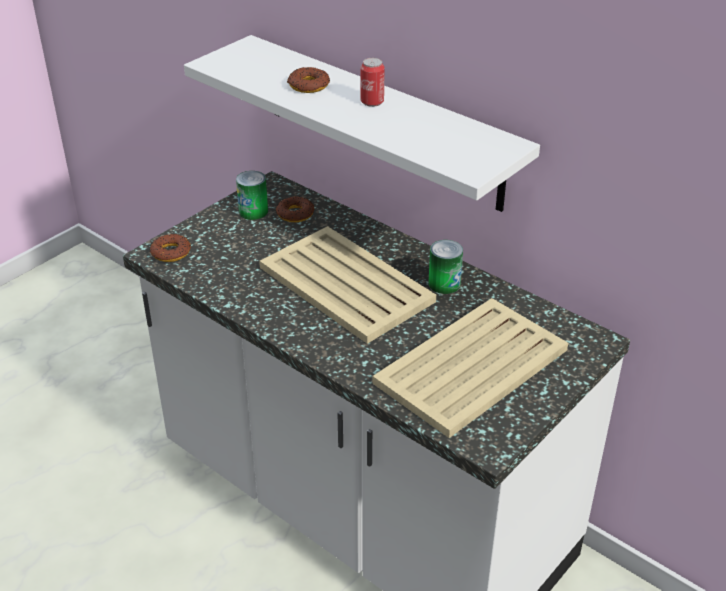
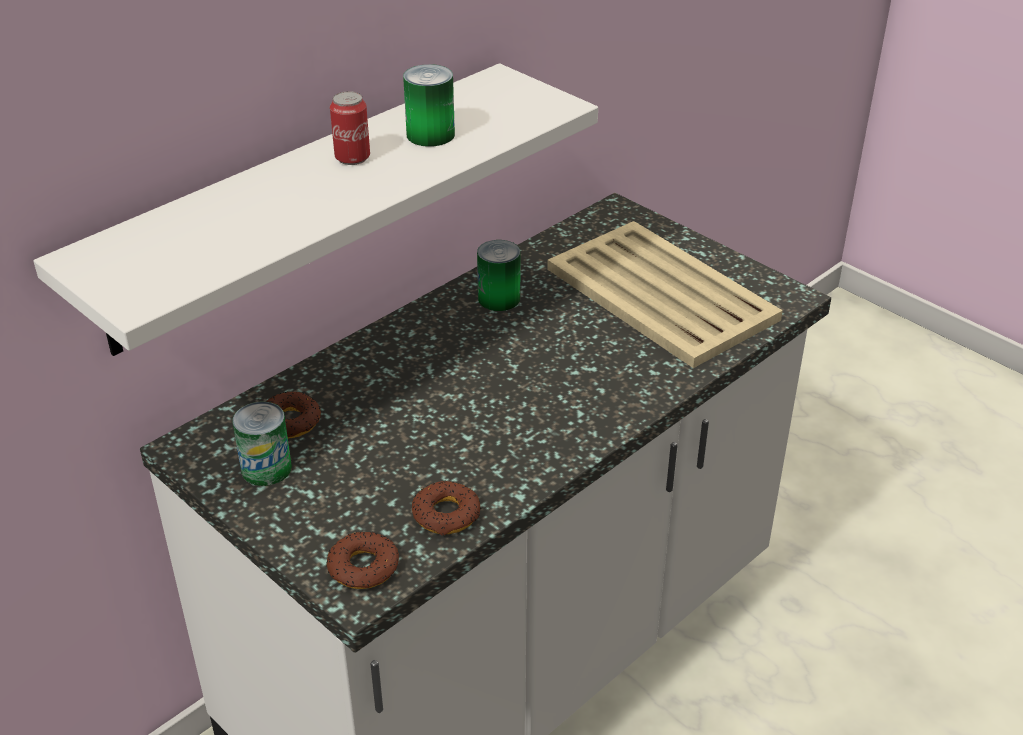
camera: 85 degrees left, 0 degrees up
(308, 85) = (276, 206): donut -> donut (446, 514)
(345, 283) = (484, 380): beige tray -> none
(410, 125) = (430, 134): none -> can

